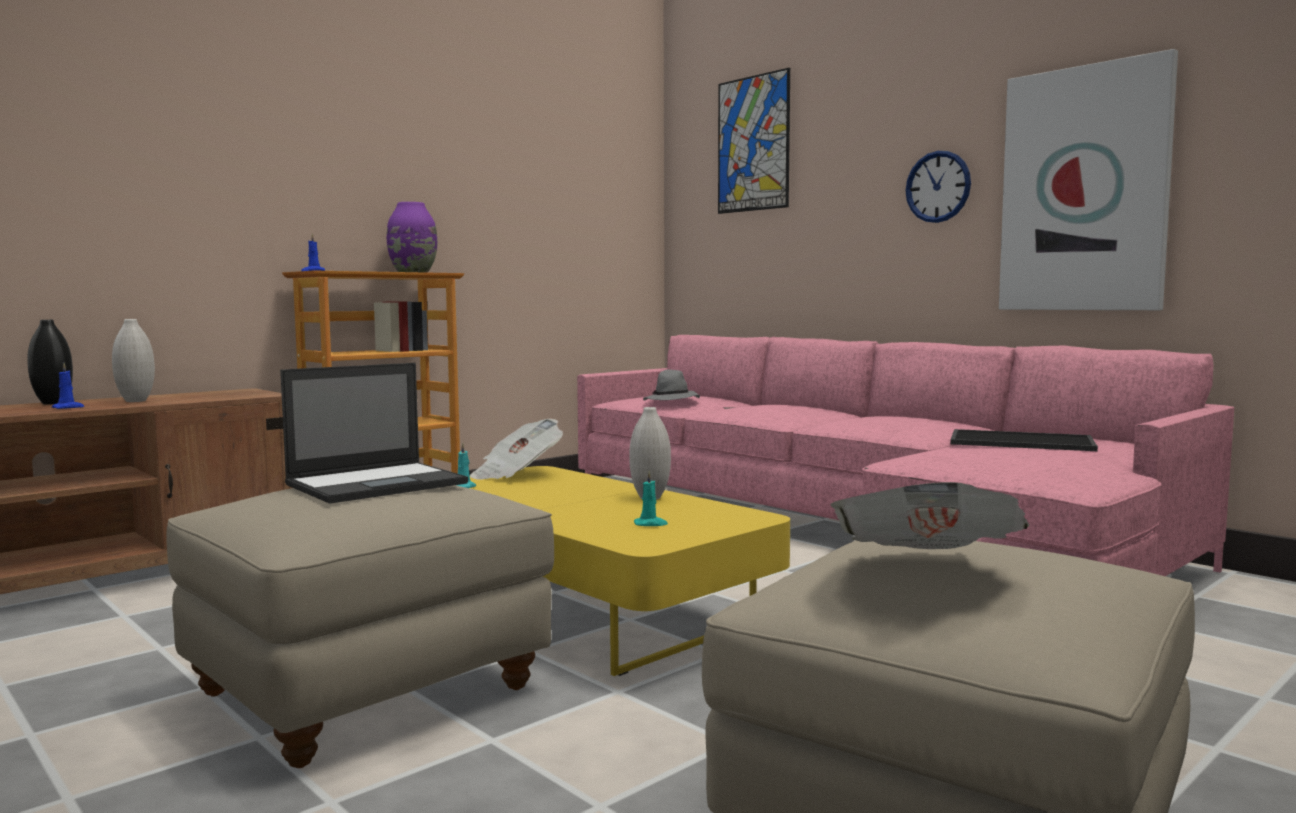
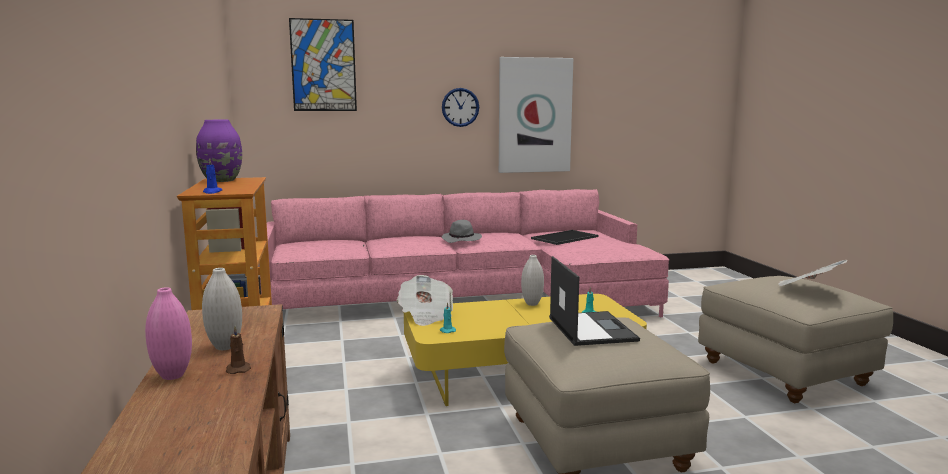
camera: 60 degrees left, 5 degrees up
(53, 403) = (172, 376): black vase -> pink vase
(68, 408) = (238, 369): blue candle -> brown candle
(672, 401) = (336, 247): grey hat -> grey hat (462, 240)

